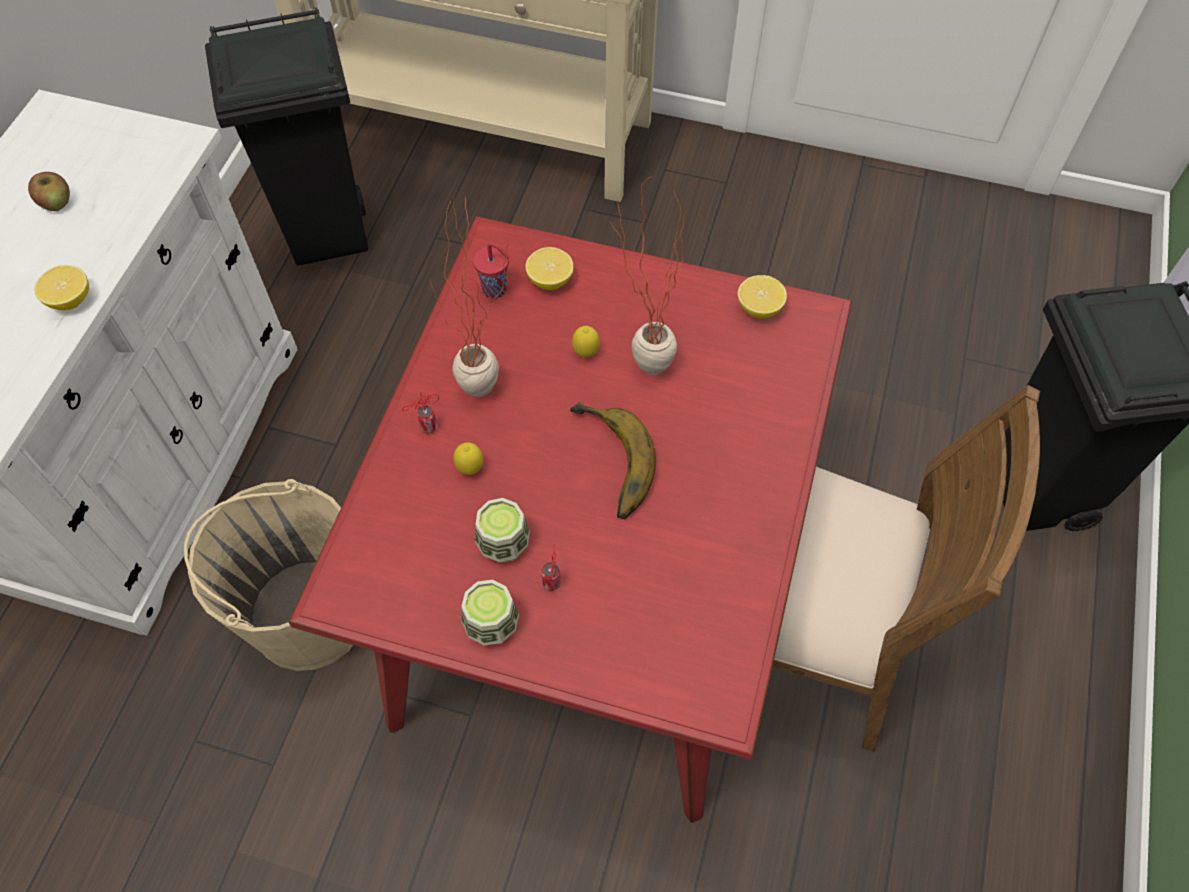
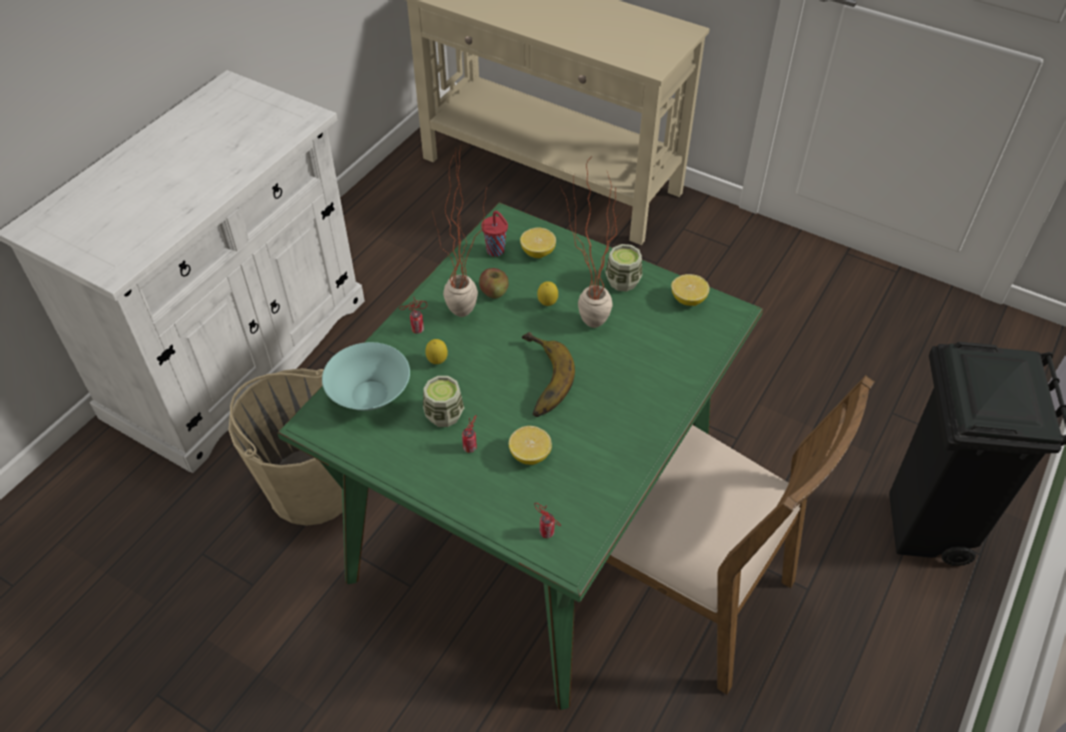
camera: 15 degrees right, 10 degrees down
(56, 203) = (213, 139): apple -> apple (494, 292)
(70, 299) = (201, 198): lemon -> lemon (530, 455)
(329, 234) = (413, 227): black trash can -> none
(395, 539) = (369, 395): none -> turquoise bowl
(491, 624) = (417, 465): cup -> cup (623, 281)
(594, 596) = (533, 523): red dining table -> green dining table
(688, 680) = (548, 534): none -> can

